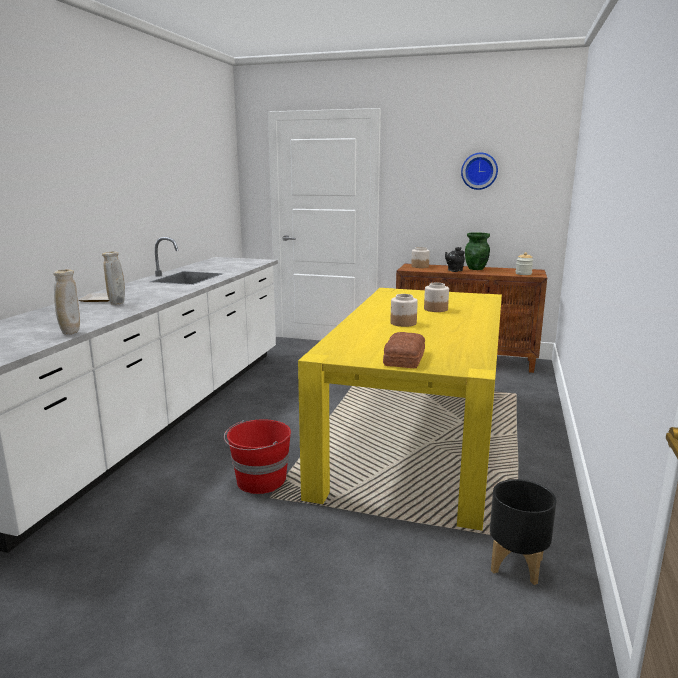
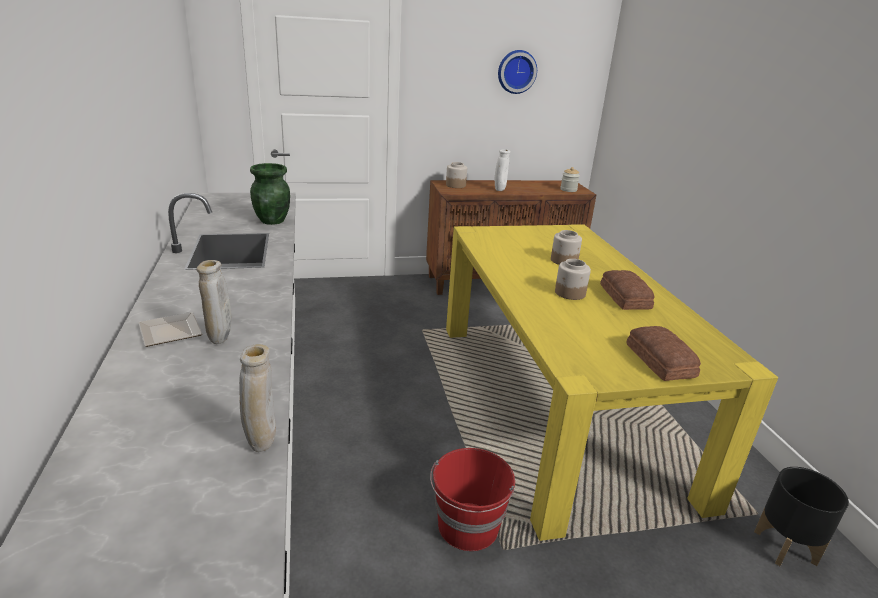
camera: 30 degrees left, 10 degrees up
(447, 330) = (624, 297): none -> bread
(454, 270) = (499, 190): black teapot -> white vase
(476, 269) = (515, 184): green vase -> green vase (273, 221)

